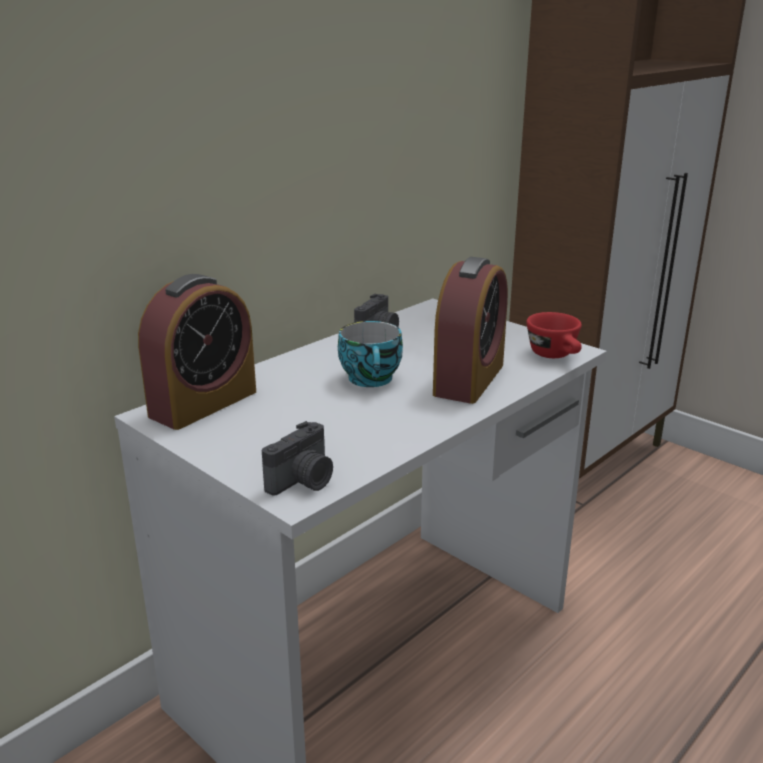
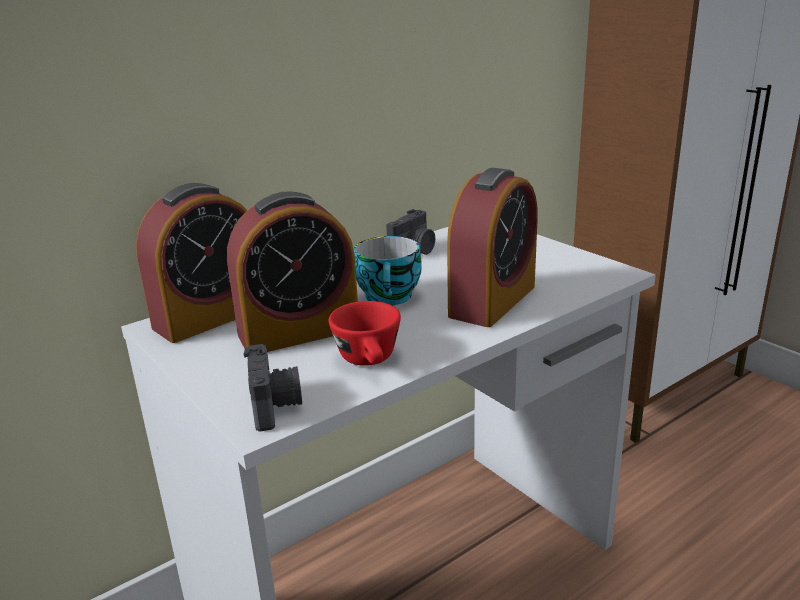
camera: 10 degrees right, 0 degrees up
(297, 414) = (299, 332): none -> alarm clock
(303, 481) = (276, 405): camera -> camera turned 60 degrees counterclockwise
(556, 356) = (596, 278): red cup -> red cup (370, 361)

